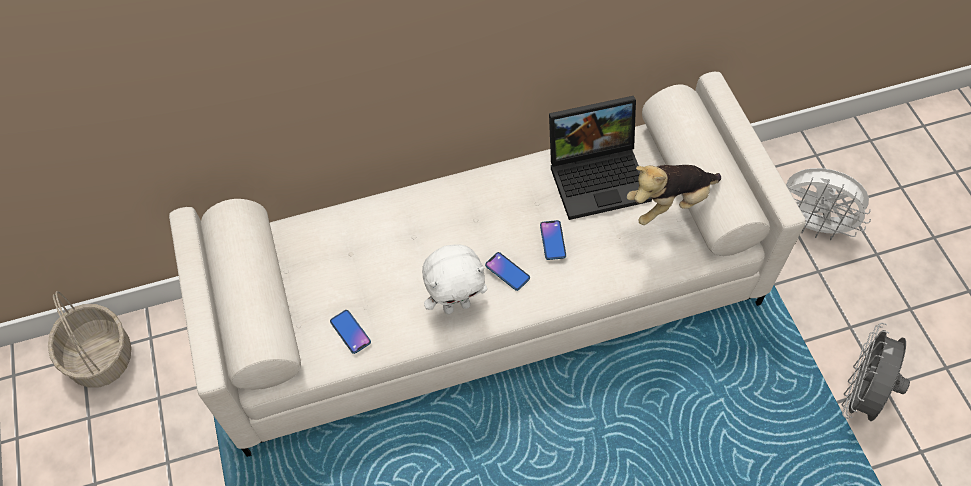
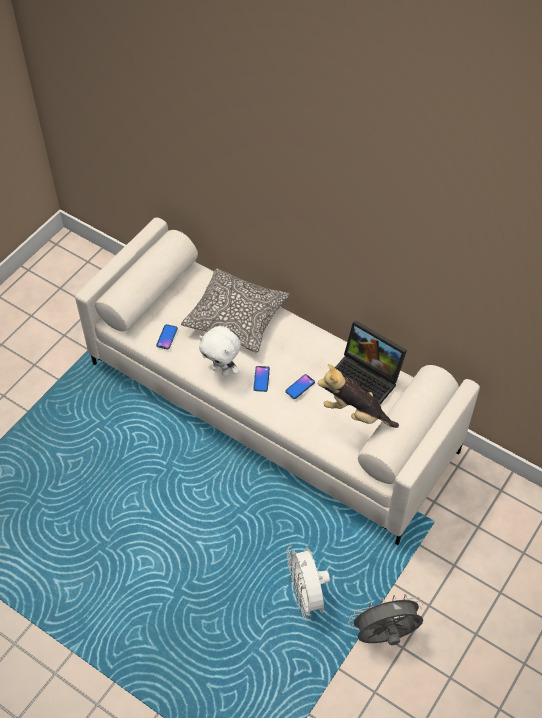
camera: 50 degrees right, 5 degrees down
(100, 356) = (93, 268): basket -> none
(392, 237) = (236, 318): none -> pillow
(812, 225) = (486, 542): white fan -> white fan (306, 596)

